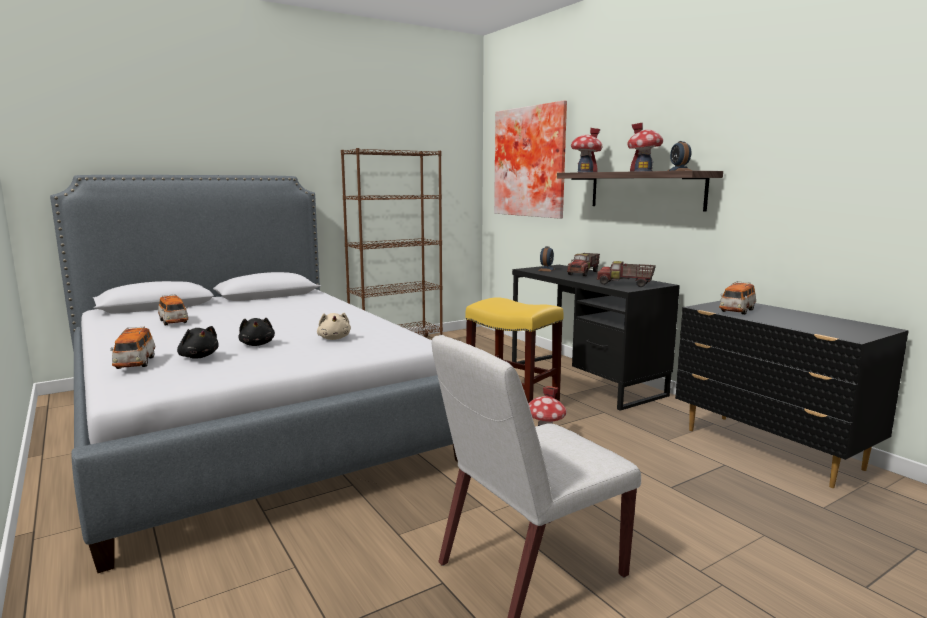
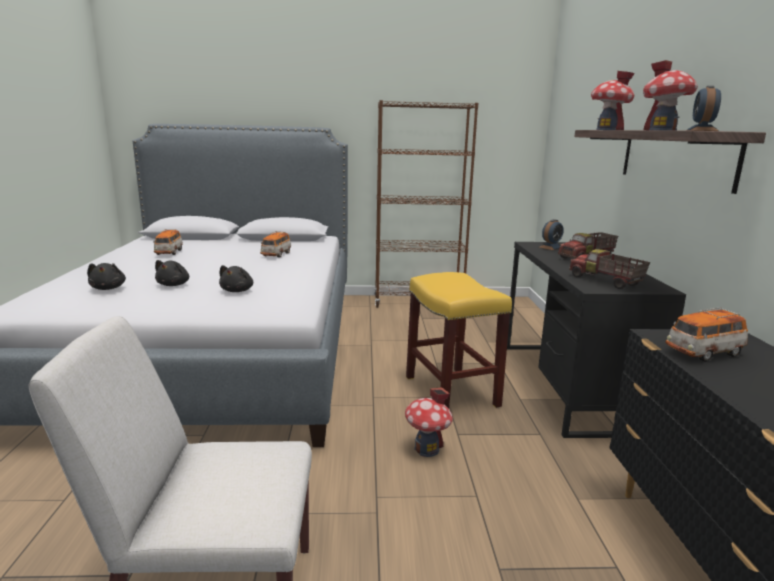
camera: 30 degrees right, 5 degrees up
(135, 363) = (63, 285): toy car -> toy car (276, 255)
(334, 338) = (238, 291): beige plush toy -> black plush toy
(531, 162) = (581, 116): picture -> none

